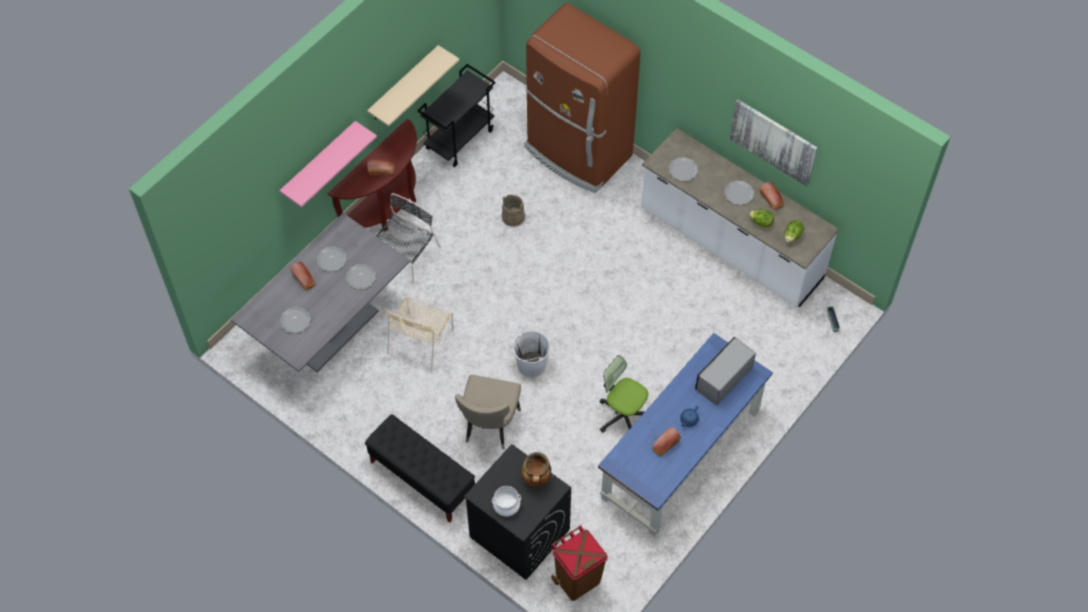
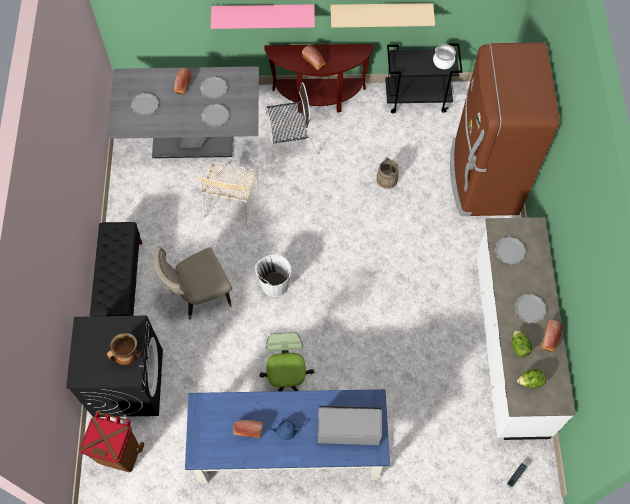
camera: 50 degrees right, 5 degrees up
(421, 341) = (231, 200): beige chair -> beige chair turned 60 degrees counterclockwise
(506, 505) = (88, 352): cooking pot -> cooking pot (443, 62)
(773, 141) = (583, 292): picture -> none

